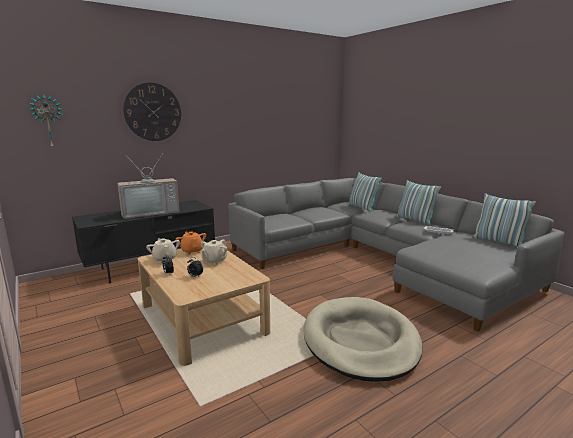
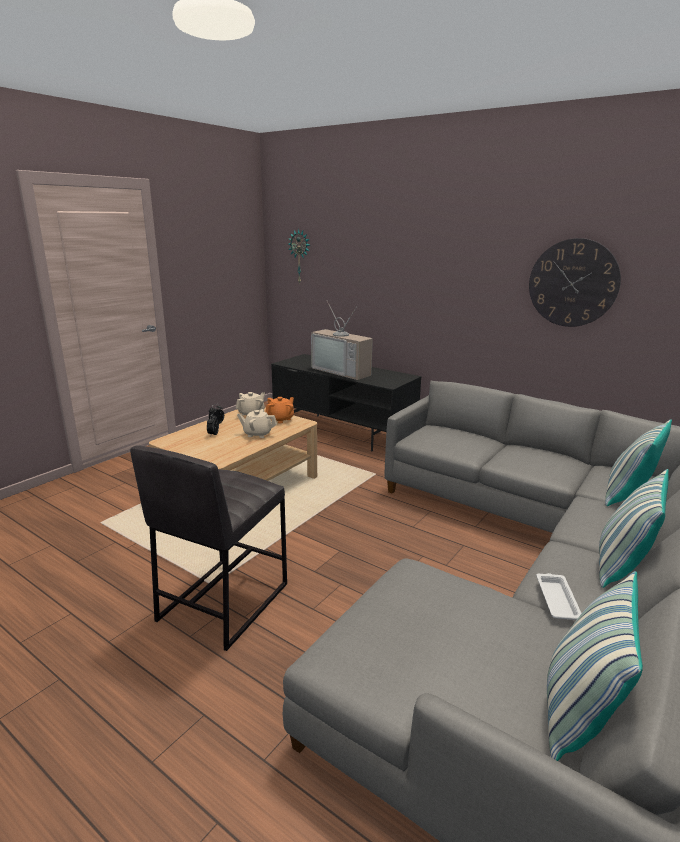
camera: 70 degrees right, 5 degrees up
(153, 112) = (389, 252): wall clock -> wall clock (573, 283)
(360, 341) = (222, 602): beige dog bed -> grey stool

